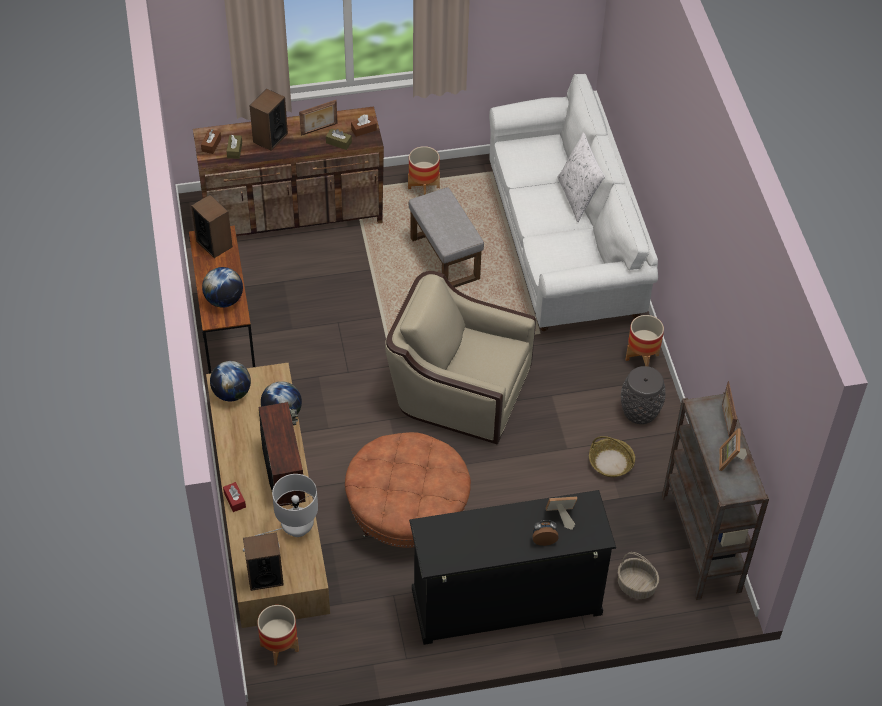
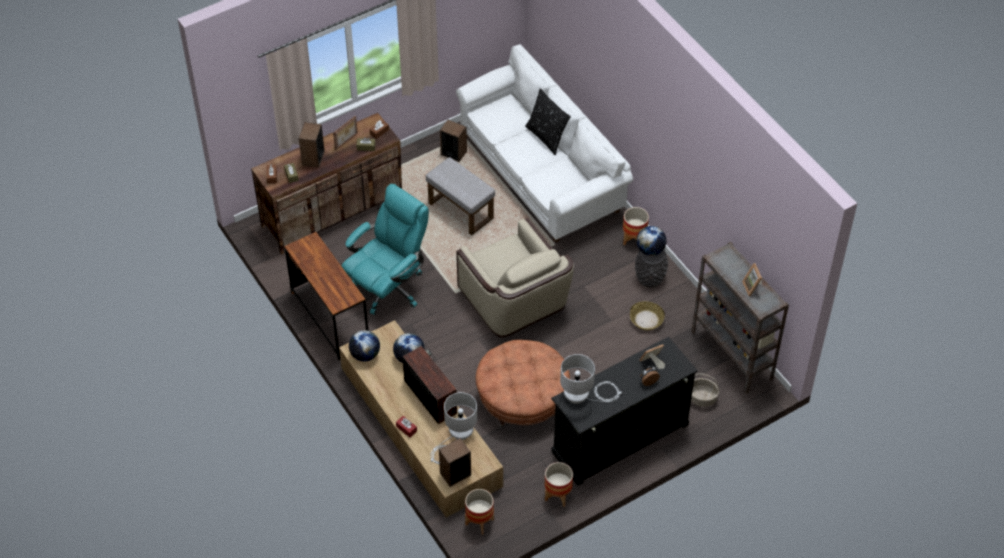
camera: 20 degrees left, 0 degrees up
(214, 244) = (308, 249): speaker -> speaker (453, 153)
(224, 300) = (337, 288): globe -> globe (650, 250)
(314, 323) = (388, 287): none -> turquoise office chair
(423, 188) = (420, 163): planter -> planter (557, 495)
(457, 531) = (588, 395): none -> grey table lamp
(458, 387) = (515, 301): beige armchair -> beige armchair turned 120 degrees counterclockwise
(578, 197) = (547, 137): white pillow -> black pillow
(726, 422) = (738, 263): picture frame -> none

